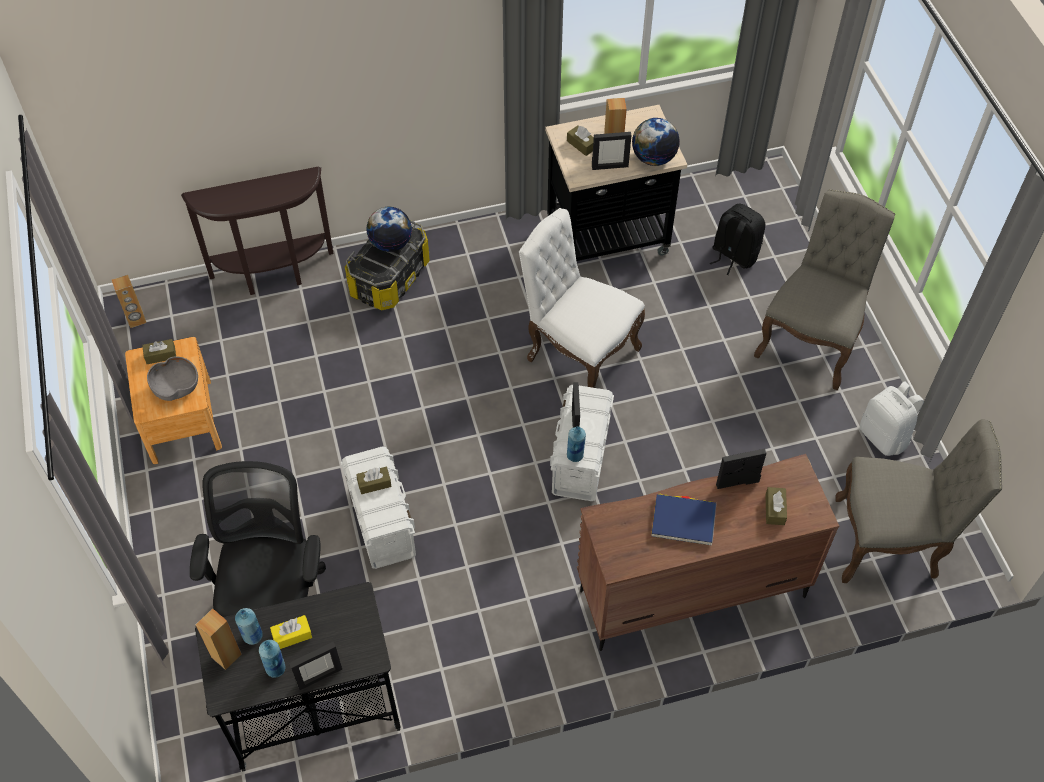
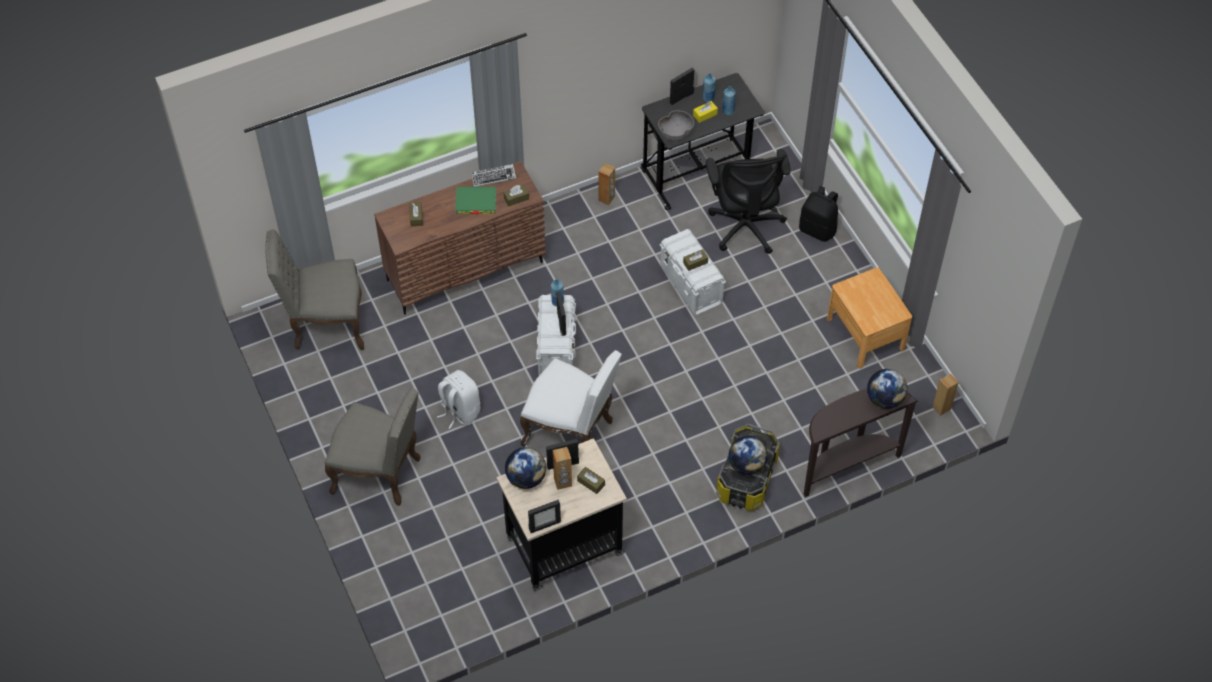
camera: 170 degrees right, 0 degrees up
(160, 355) = (884, 317): brown tissue box -> brown tissue box (516, 198)
(176, 387) = (860, 295): grey bowl -> grey bowl (676, 133)
(218, 198) = (884, 399): none -> globe
(226, 655) = (739, 100): brown speaker -> brown speaker (607, 198)
(652, 560) = (493, 177): none -> keyboard
(683, 521) = (476, 202): blue book -> green book
(733, 255) = (448, 547): black backpack -> black backpack (818, 229)
(737, 483) = (441, 230): picture frame -> picture frame (544, 525)
(811, 341) = (379, 473): grey chair -> grey chair turned 90 degrees counterclockwise
(884, 436) = (323, 401): white backpack -> white backpack (459, 410)

